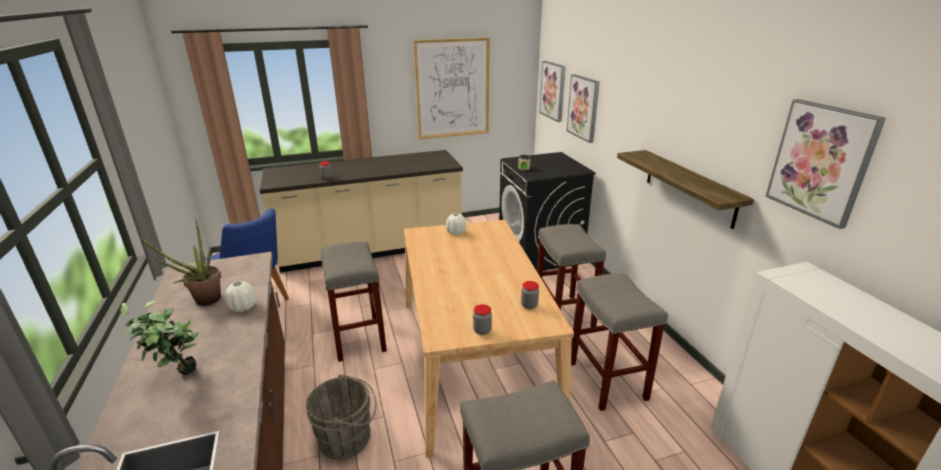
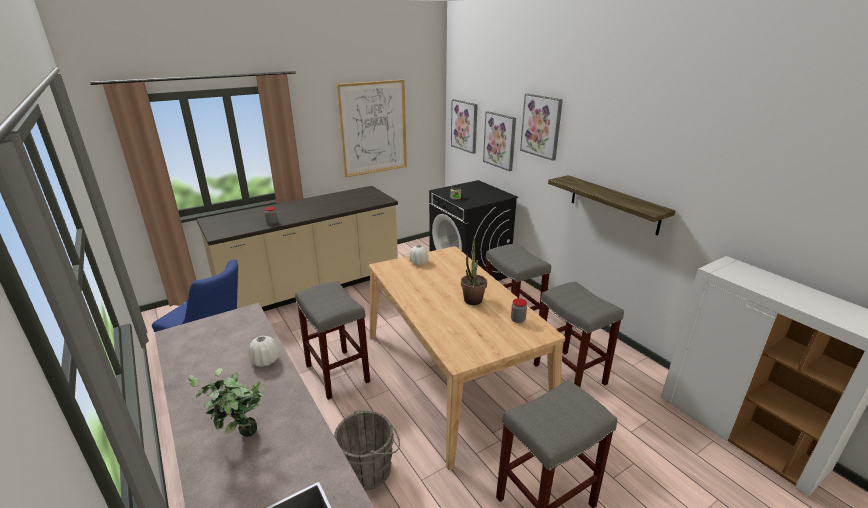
camera: 15 degrees left, 0 degrees up
(203, 302) = (219, 362): potted plant -> potted plant (472, 302)
(482, 330) = (491, 347): jar -> none
(821, 161) = (732, 178): picture -> picture (541, 126)

